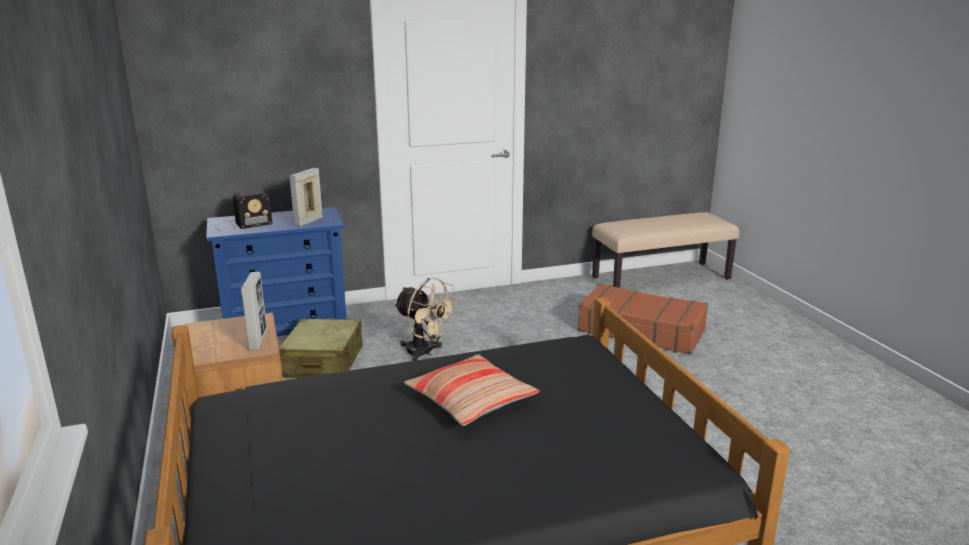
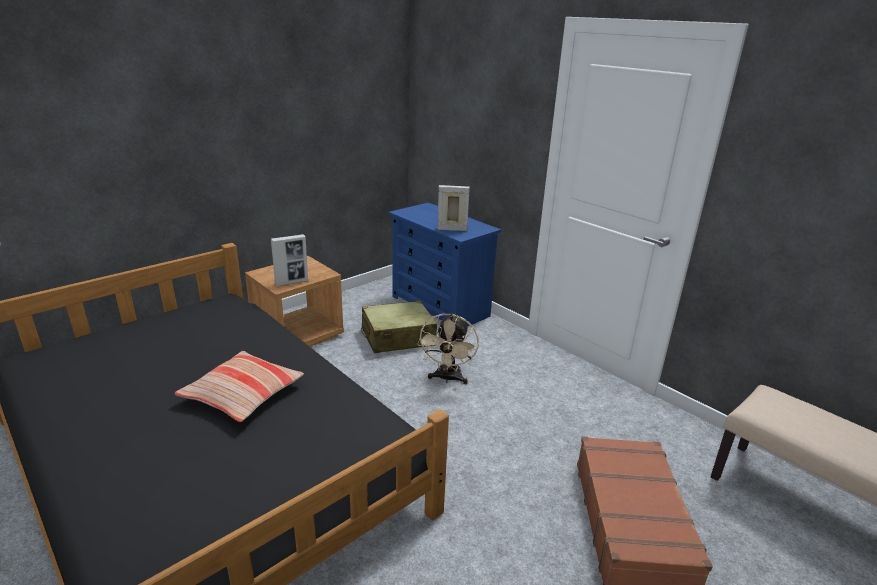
camera: 65 degrees right, 5 degrees up
(241, 225) = (423, 213): radio -> none

